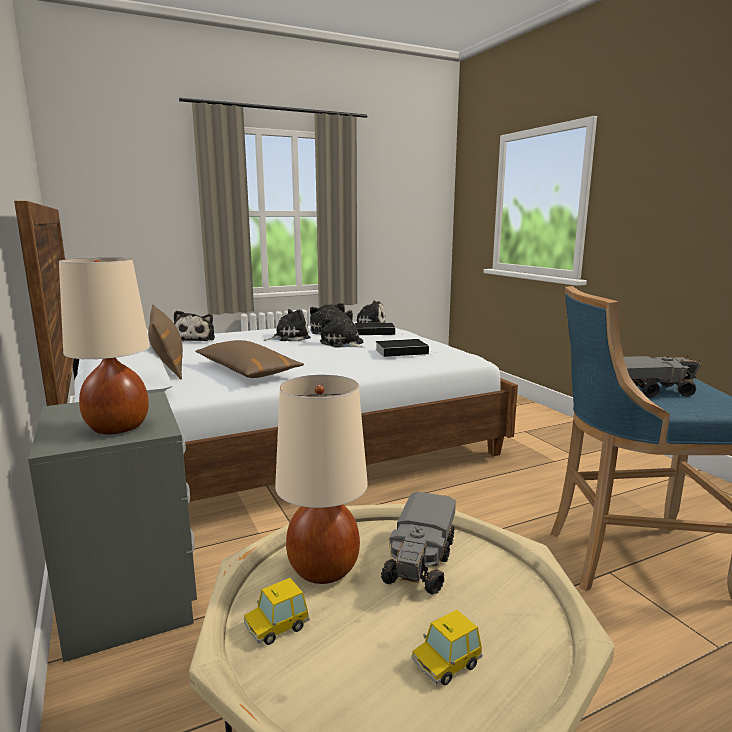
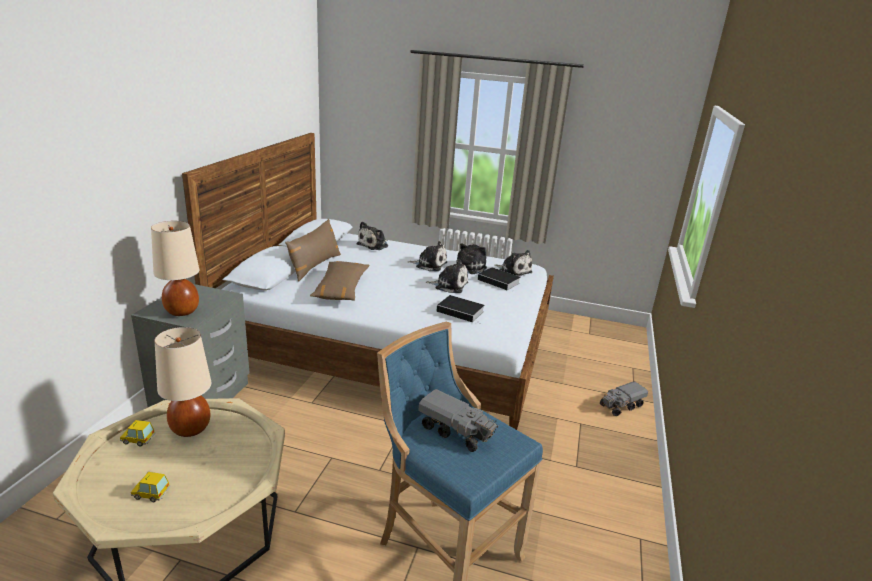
camera: 40 degrees right, 10 degrees up
(343, 343) = (449, 285): plush toy -> plush toy turned 105 degrees clockwise
(421, 561) = (226, 452): toy truck -> toy truck (621, 406)

